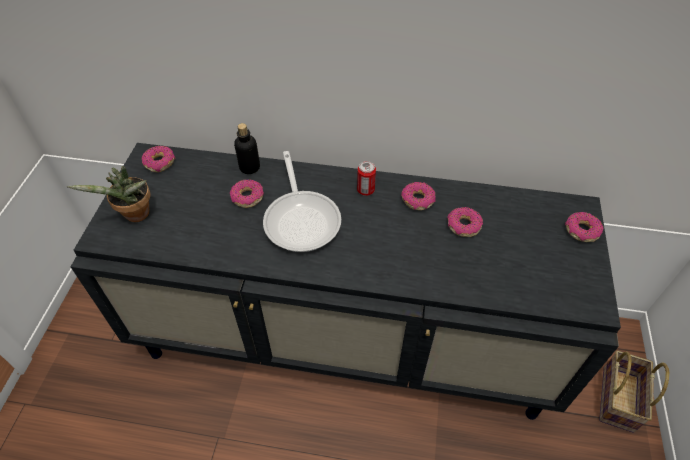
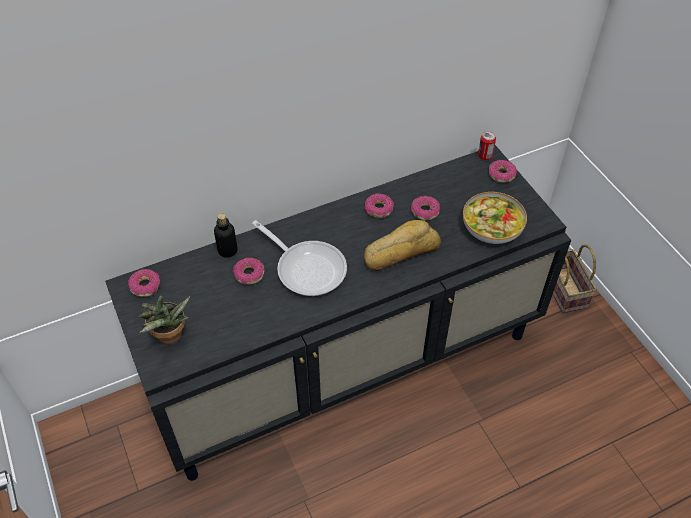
camera: 35 degrees left, 0 degrees up
(365, 190) = (335, 221): can -> can (485, 156)
(405, 251) = (400, 250): none -> bread
(525, 281) = (492, 228): none -> bowl

